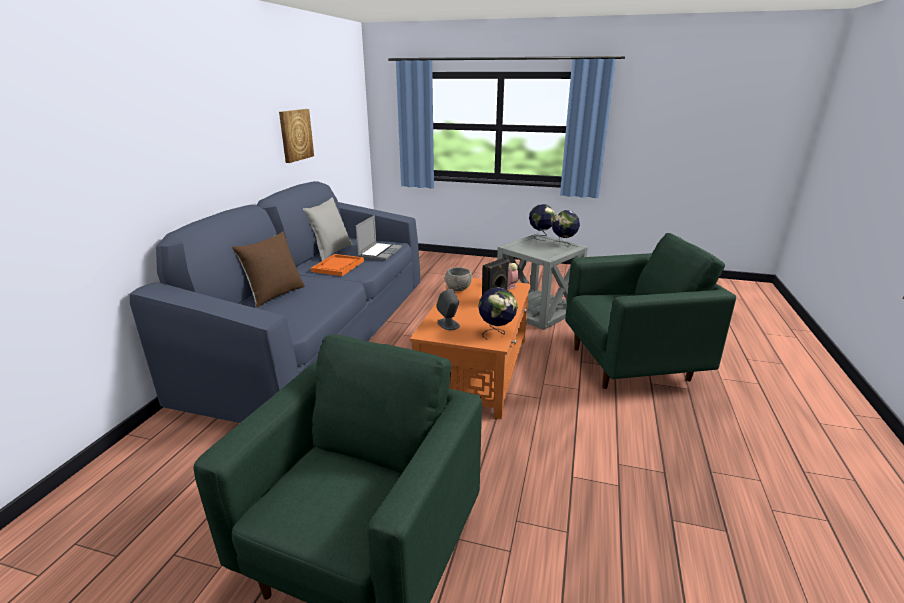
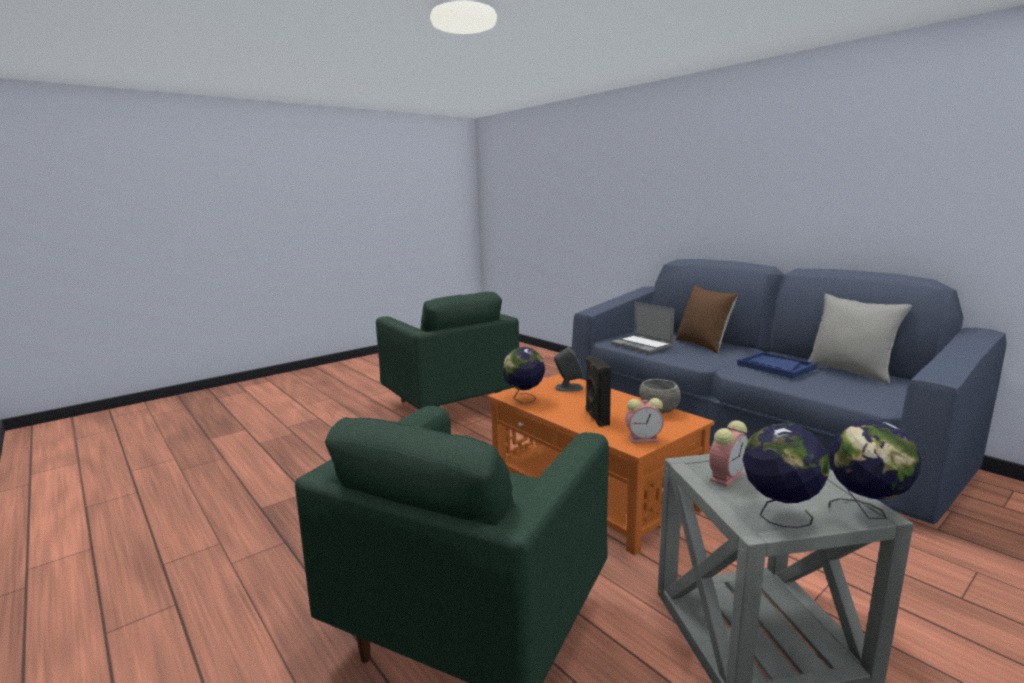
camera: 125 degrees right, 10 degrees down
(295, 135) = (936, 206): picture -> none
(338, 266) = (775, 367): orange tray -> blue tray
(380, 252) = (837, 390): laptop -> laptop (642, 346)
(547, 252) = (726, 476): none -> alarm clock

